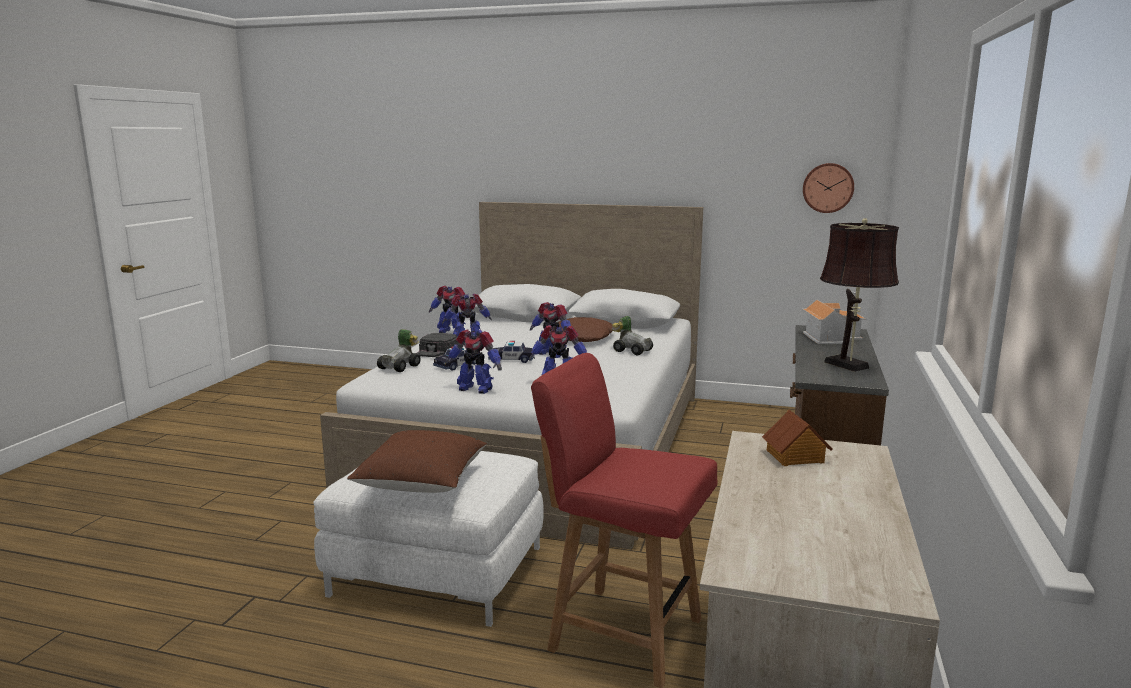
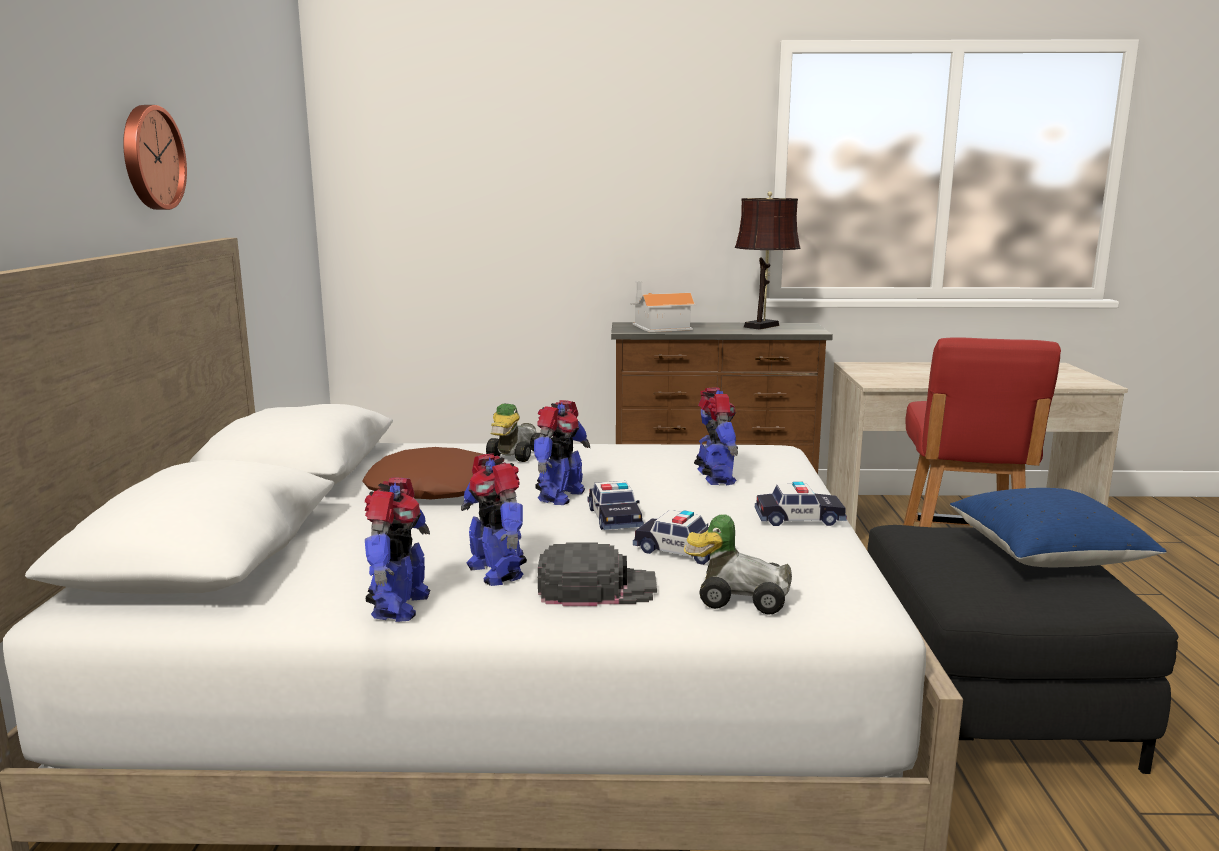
camera: 105 degrees left, 0 degrees up
(422, 482) = (1046, 556): brown pillow -> blue pillow
(439, 570) = (985, 700): white ottoman -> black ottoman
(475, 389) = (799, 518): toy robot -> toy car
(795, 456) = (895, 375): toy house -> none
(828, 188) = (290, 194): wall clock -> wall clock (150, 158)

